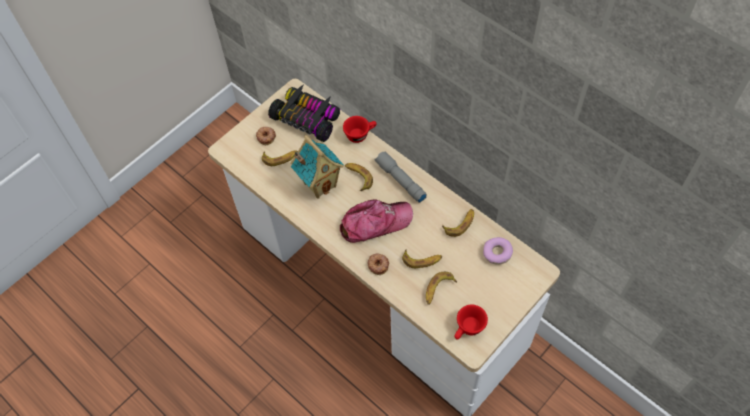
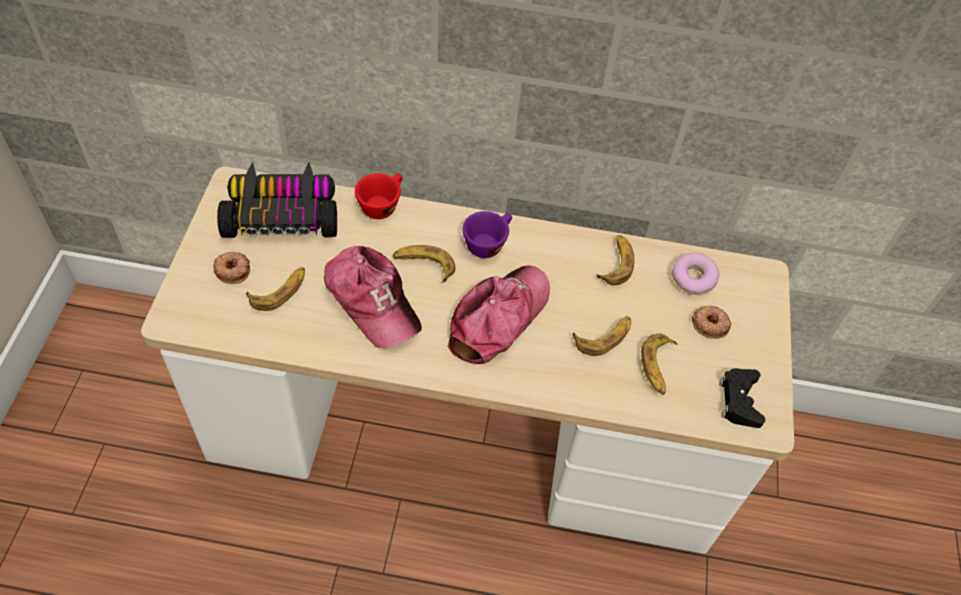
camera: 40 degrees left, 5 degrees down
(320, 184) = (372, 301): toy house -> cap
(378, 265) = (548, 376): donut -> donut (710, 324)
(399, 180) = (488, 243): grey flashlight -> purple cup
(468, 329) = (739, 401): red cup -> black game controller

